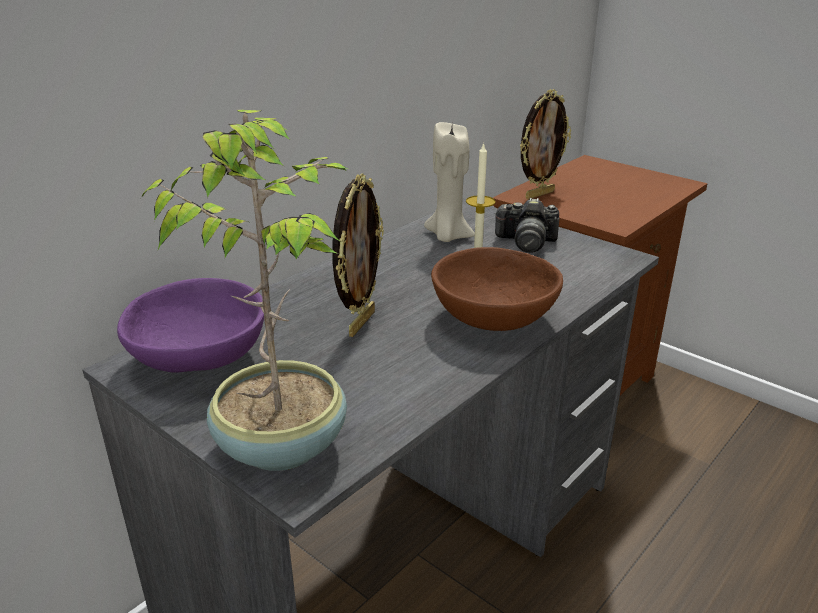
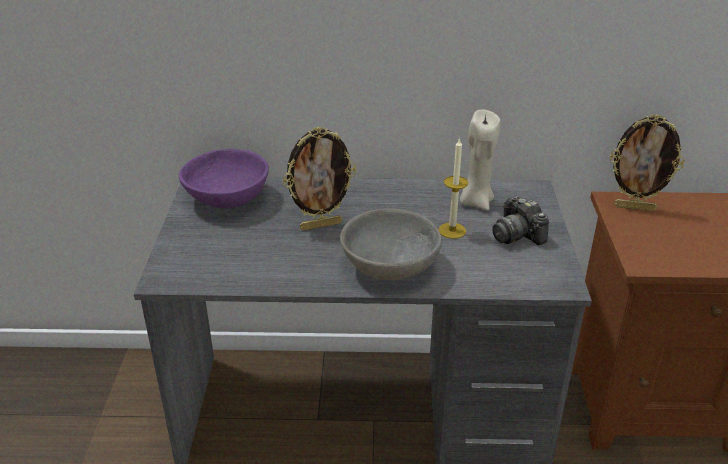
camera: 50 degrees right, 5 degrees up
(282, 443) = (187, 259): potted plant -> none
(495, 318) = (391, 267): brown bowl -> grey bowl

